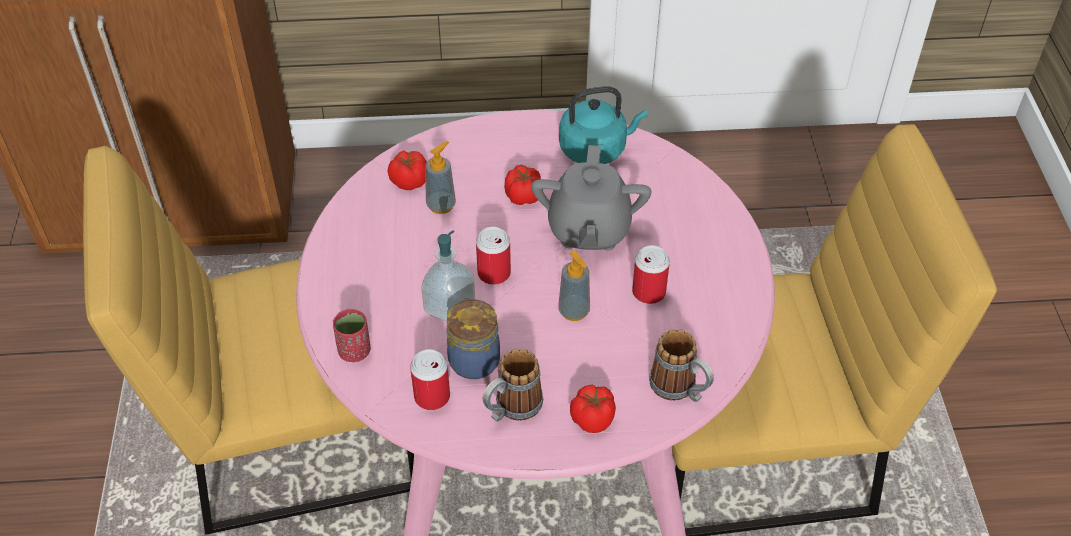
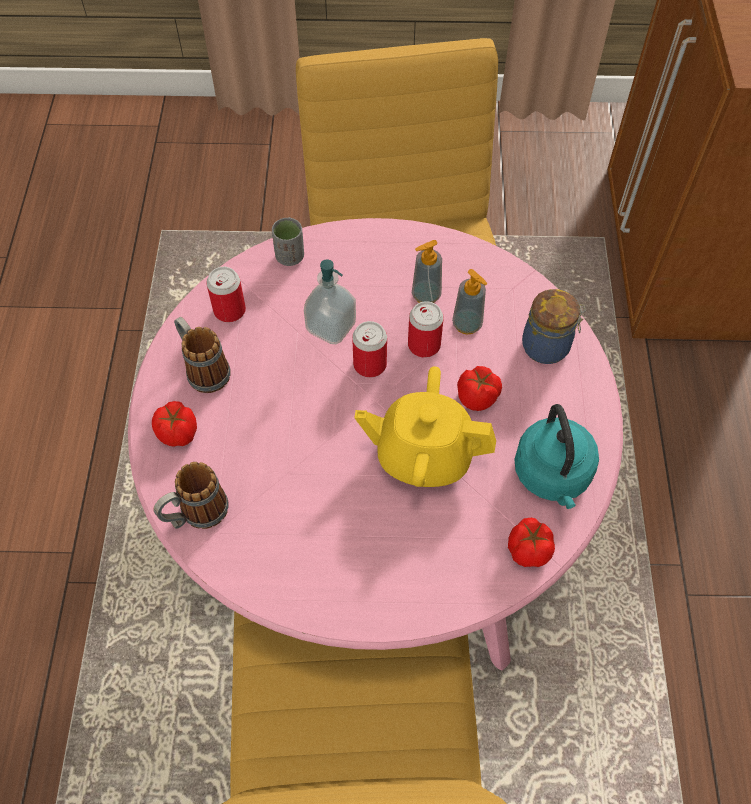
camera: 95 degrees right, 10 degrees up
(354, 351) = (290, 257): red cup -> grey cup
(408, 181) = (502, 298): tomato -> tomato (528, 549)
(474, 359) = (265, 343): jar -> jar (547, 346)
(574, 311) = (311, 430): soap dispenser -> soap dispenser (426, 295)
(588, 230) = (423, 455): grey teapot -> yellow teapot
(648, 292) = (327, 503): can -> can (424, 345)

